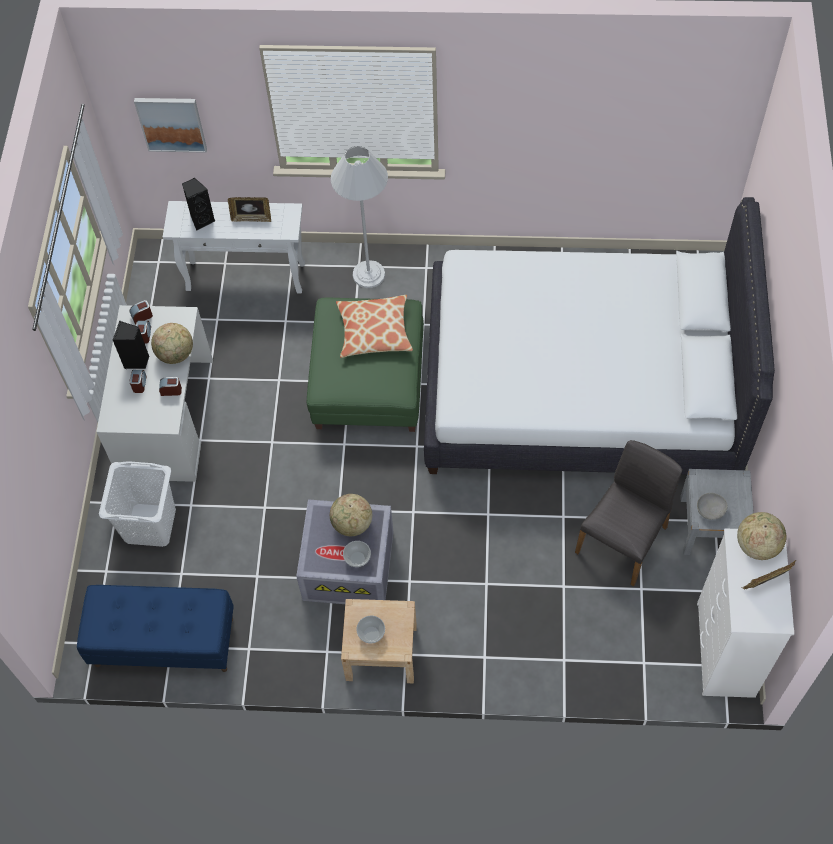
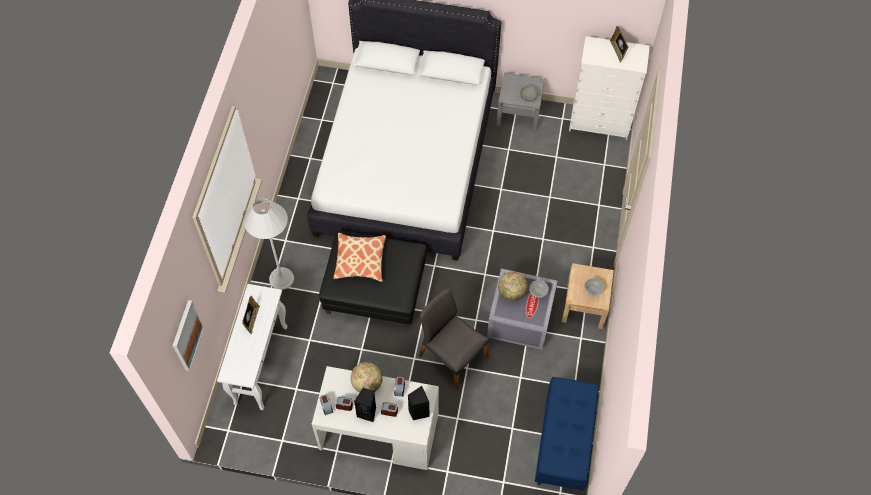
camera: 85 degrees left, 0 degrees up
(149, 525) = (470, 448): white laundry basket -> none
(201, 219) = (243, 356): black speaker -> black speaker (418, 412)
(369, 381) = (375, 289): green ottoman -> black ottoman
(623, 539) = (521, 160): grey chair -> grey chair (452, 356)
(757, 545) = (594, 50): globe -> none

